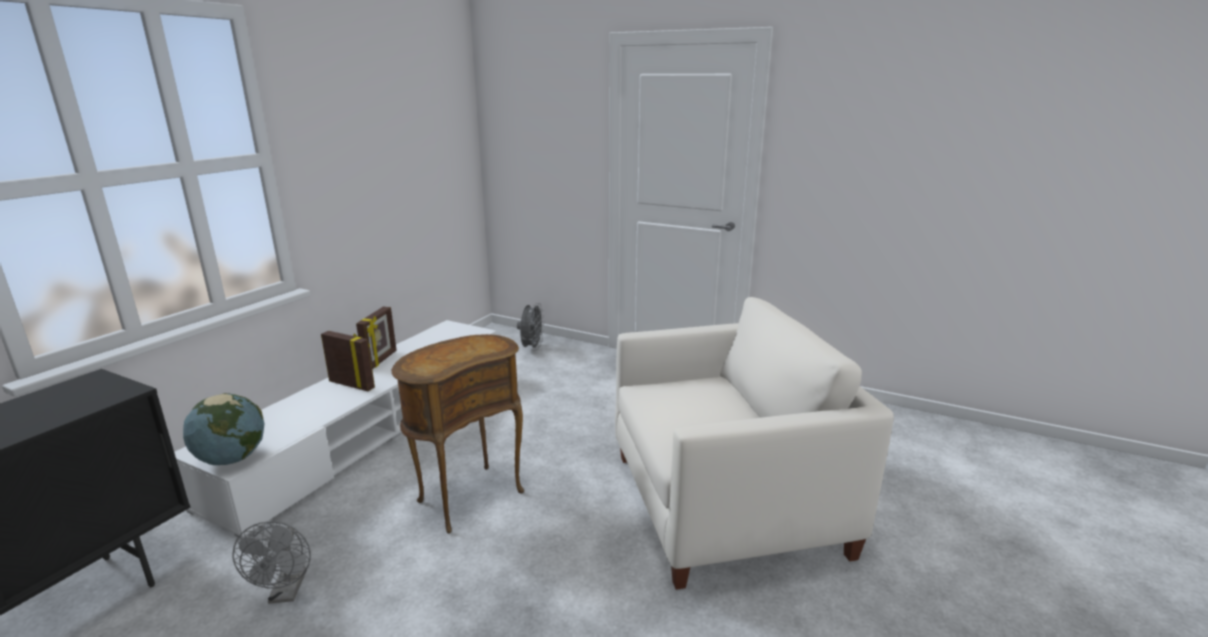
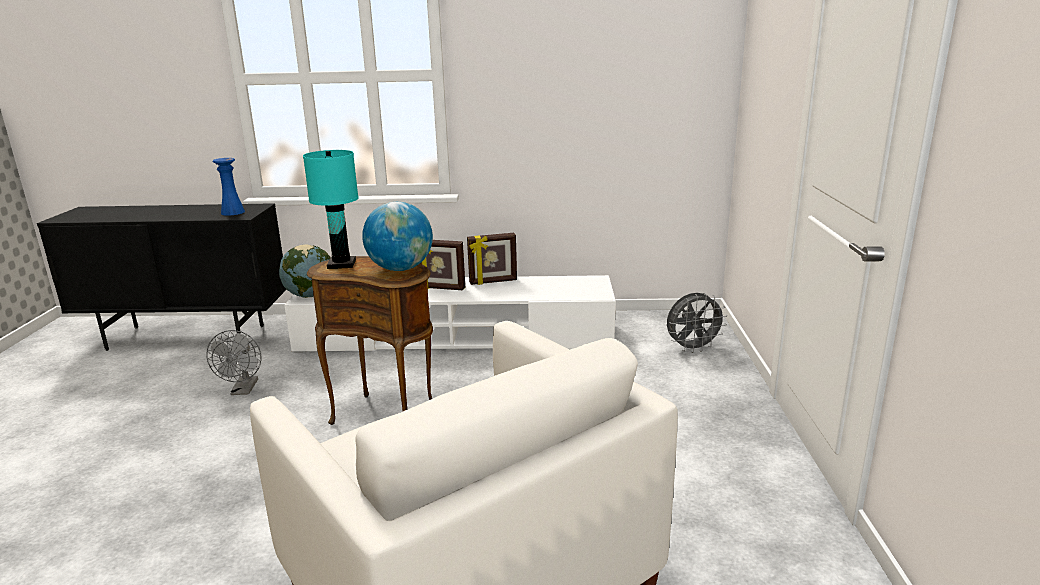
camera: 65 degrees right, 0 degrees up
(82, 397) = (233, 212): none -> blue vase
(286, 593) = (243, 390): grey fan -> grey fan turned 60 degrees counterclockwise
(352, 384) = (441, 288): picture frame -> picture frame turned 105 degrees clockwise
(423, 362) = (342, 264): none -> turquoise table lamp
(478, 342) = (400, 269): none -> globe

